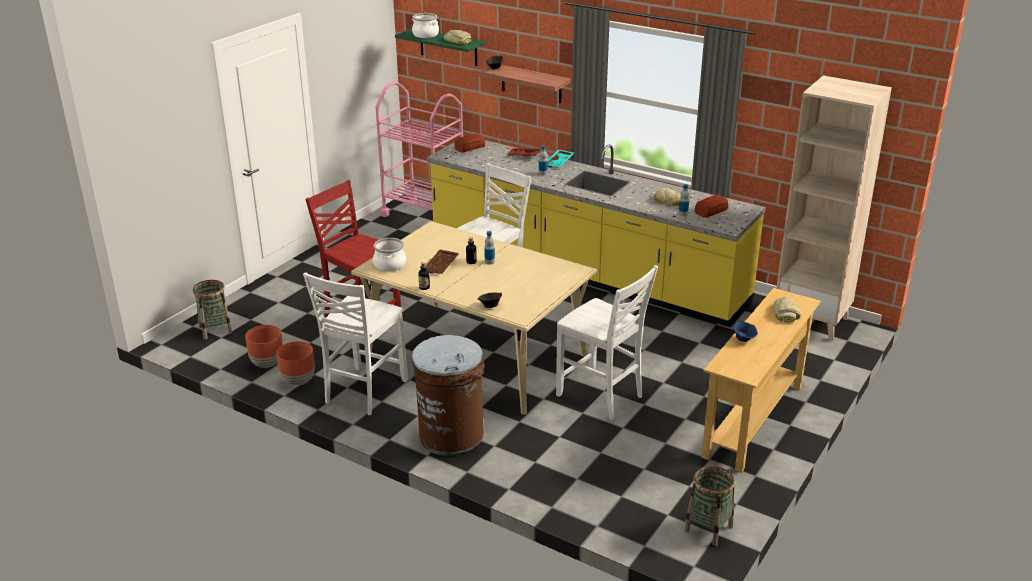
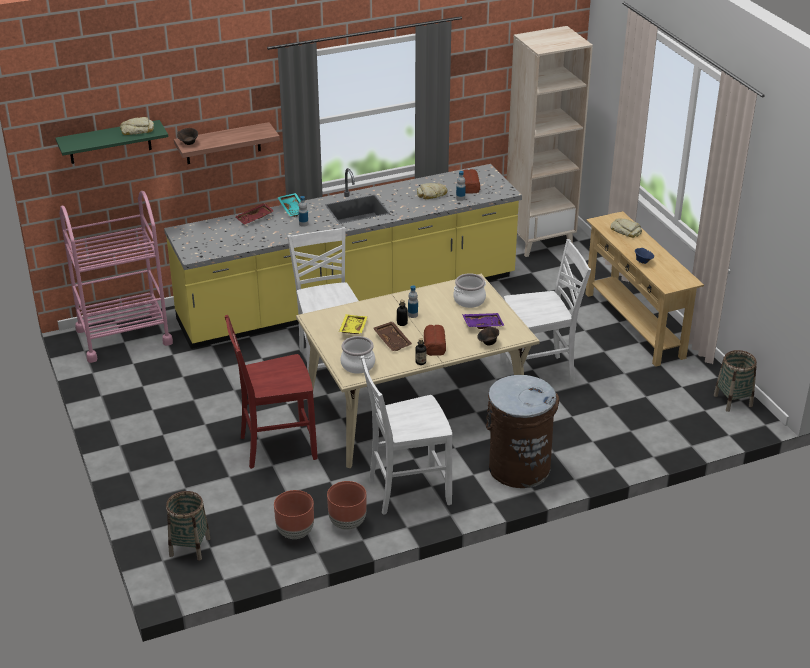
camera: 55 degrees left, 5 degrees up
(363, 392) = (407, 491): white chair -> white chair turned 105 degrees clockwise
(425, 35) = (90, 138): cooking pot -> cooking pot (469, 300)
(438, 246) = (352, 328): none -> yellow tray
(470, 147) = (195, 236): bread -> bread (435, 344)
(515, 294) = (482, 324): none -> purple tray

